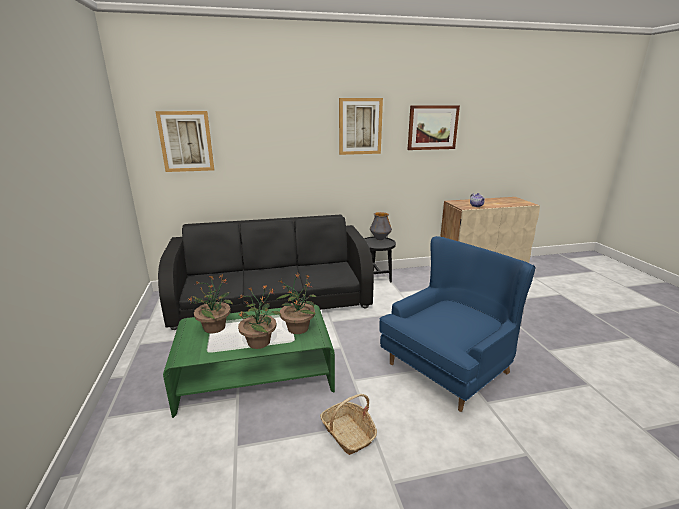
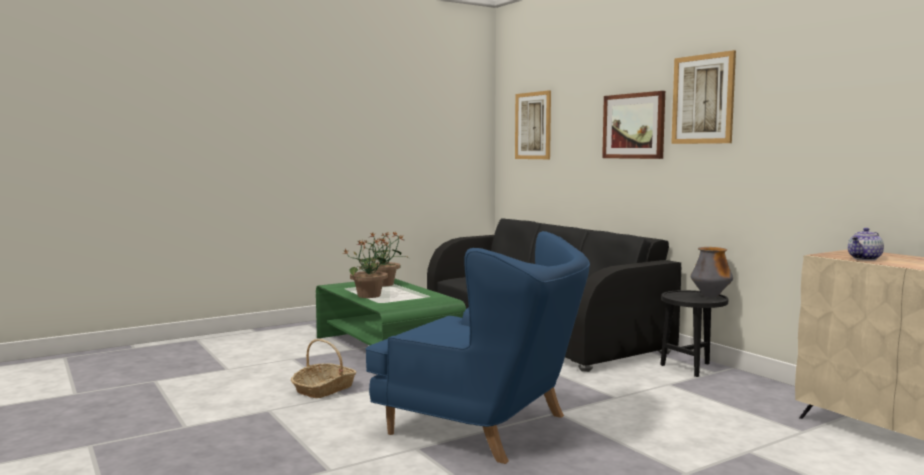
camera: 70 degrees right, 15 degrees down
(298, 328) = (405, 301): potted plant -> none
(432, 127) = (827, 94): picture -> picture (634, 126)

